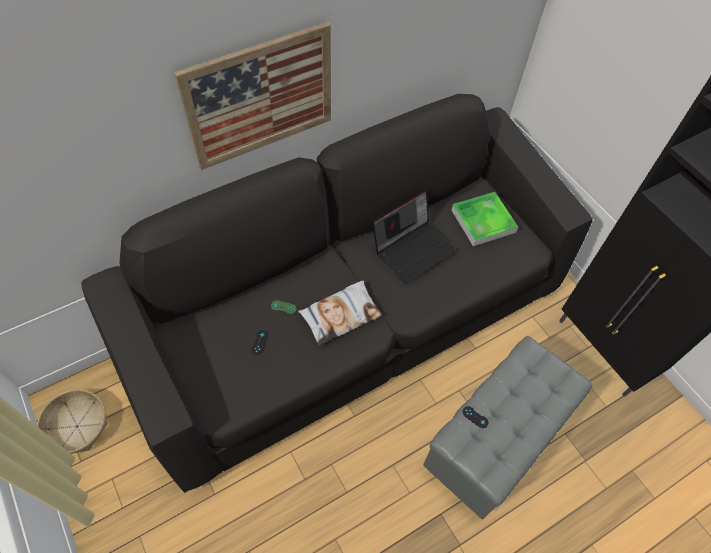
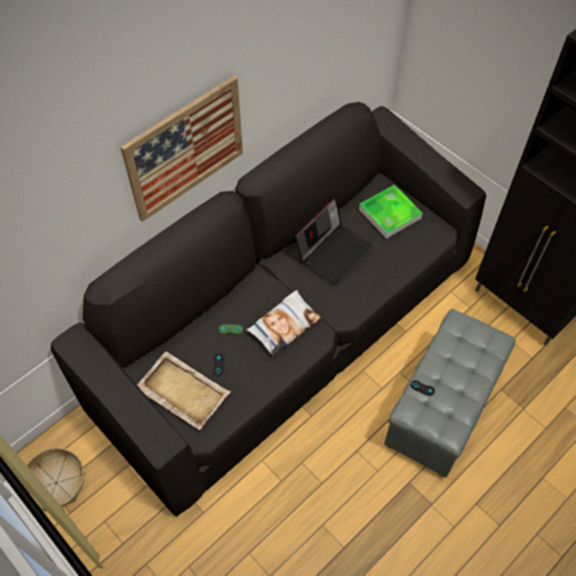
camera: 10 degrees left, 0 degrees up
(213, 362) = (182, 391): none -> beige tray

